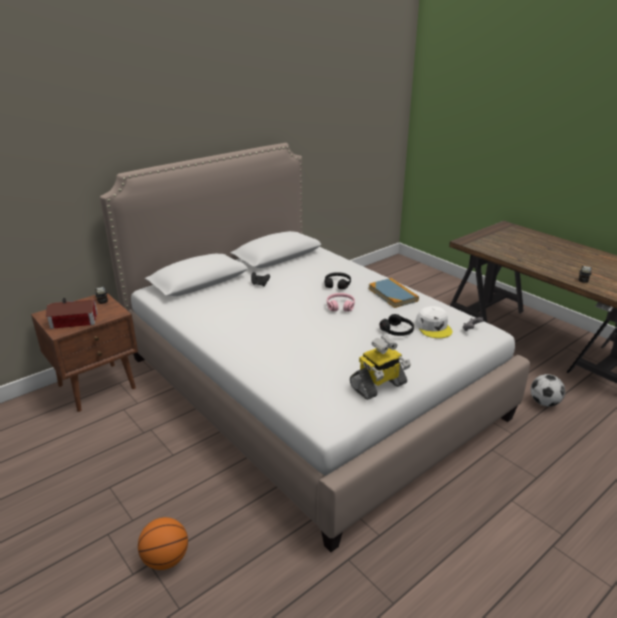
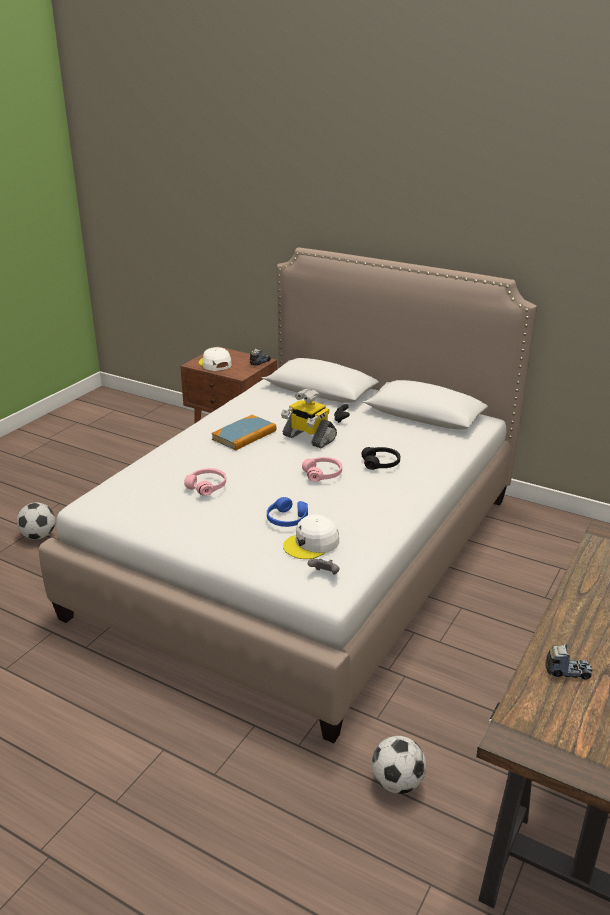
camera: 70 degrees right, 0 degrees up
(75, 321) = (214, 364): toy house -> white cap
(166, 559) = (39, 536): basketball -> football
(334, 354) = (207, 486): none -> pink headphones
(378, 386) = (159, 521): toy robot -> toy robot (308, 438)
(393, 295) = (382, 504): book -> book (244, 435)
(397, 331) = (287, 519): black headphones -> blue headphones

